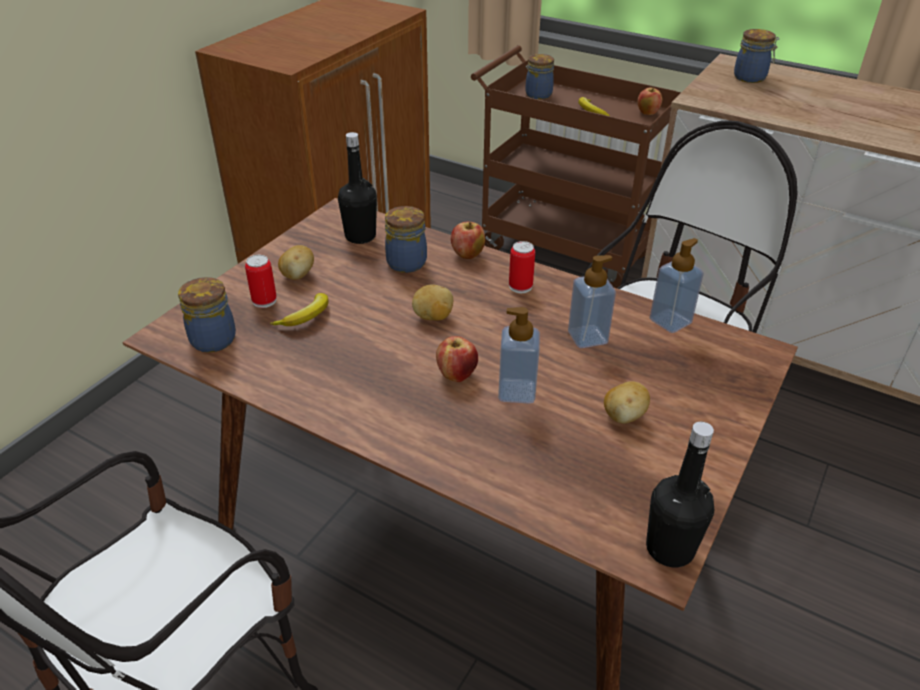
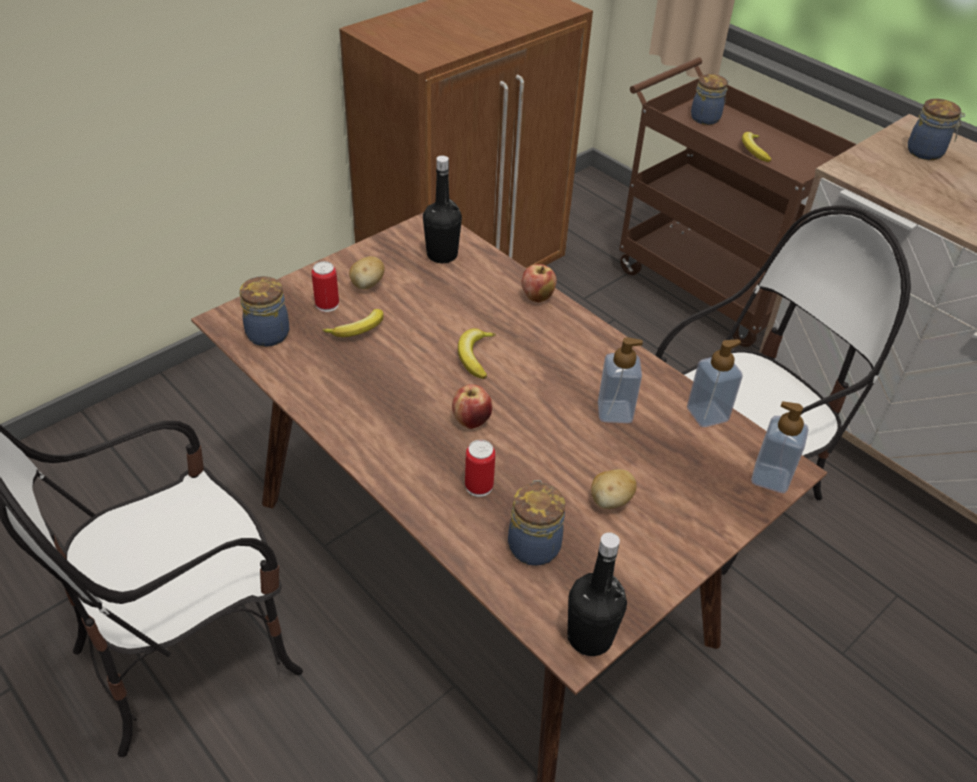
camera: 15 degrees right, 5 degrees up
(406, 262) = (474, 292): jar -> jar (534, 544)
(433, 317) = (475, 356): potato -> banana
(516, 391) = (520, 451): soap dispenser -> soap dispenser (770, 478)
(520, 286) = (574, 343): can -> can (479, 486)
(647, 113) = (817, 163): apple -> none

